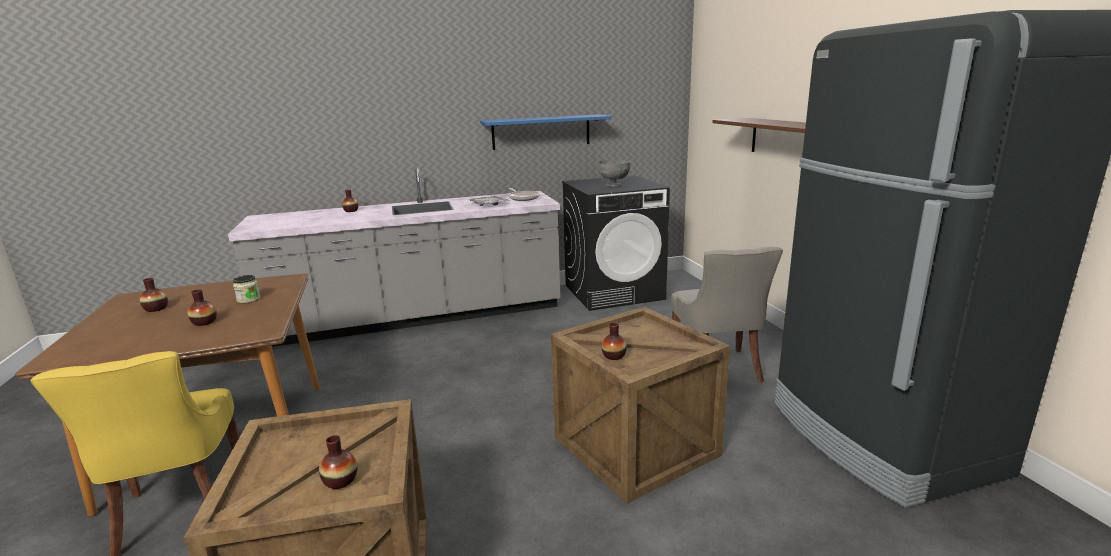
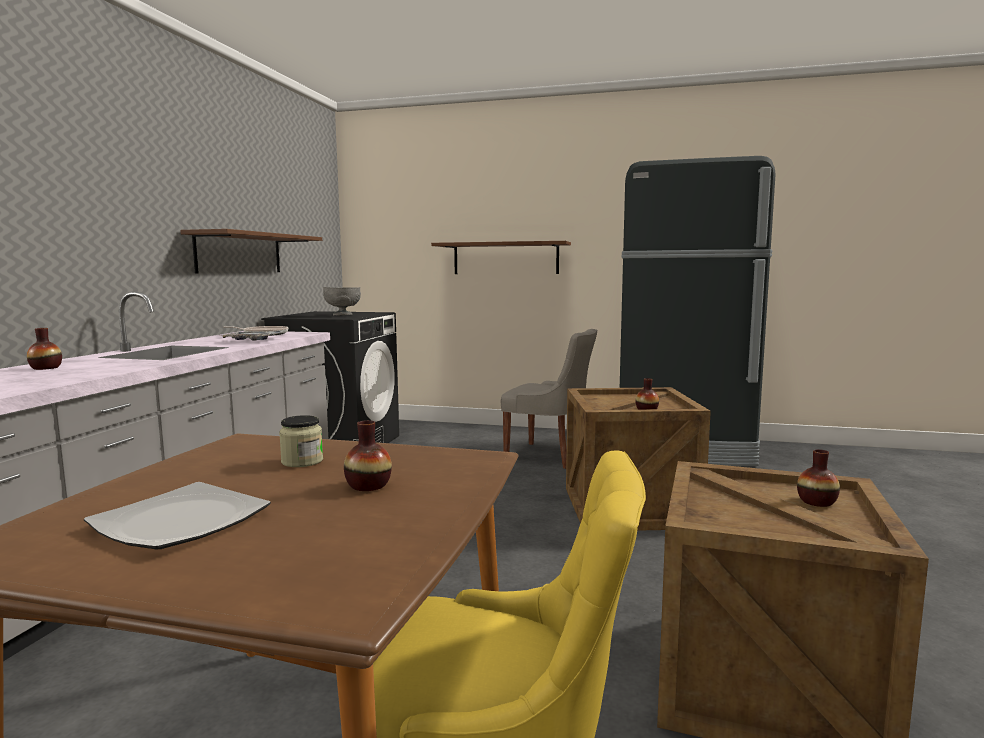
camera: 60 degrees left, 10 degrees down
(156, 309) = (181, 520): vase -> plate
(541, 132) = (239, 253): blue shelf -> brown shelf

